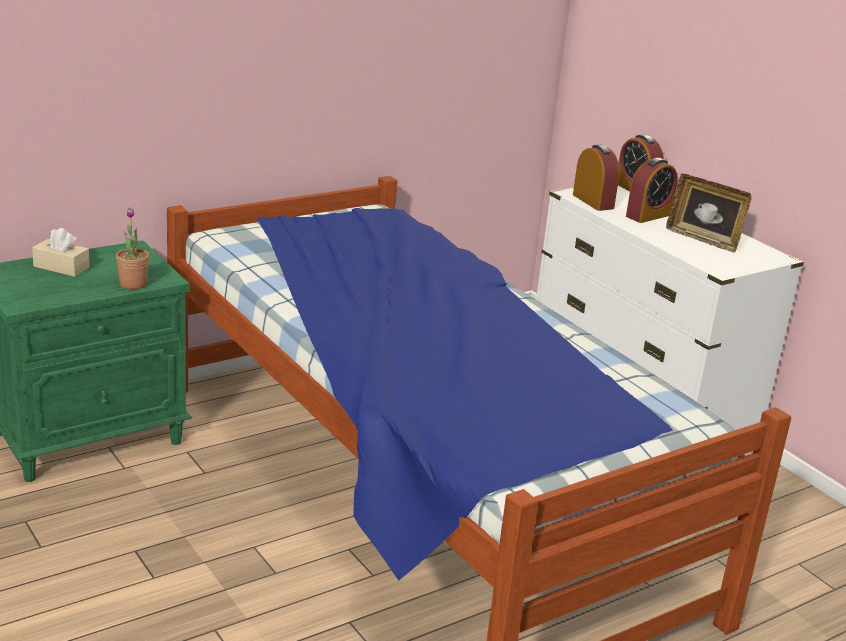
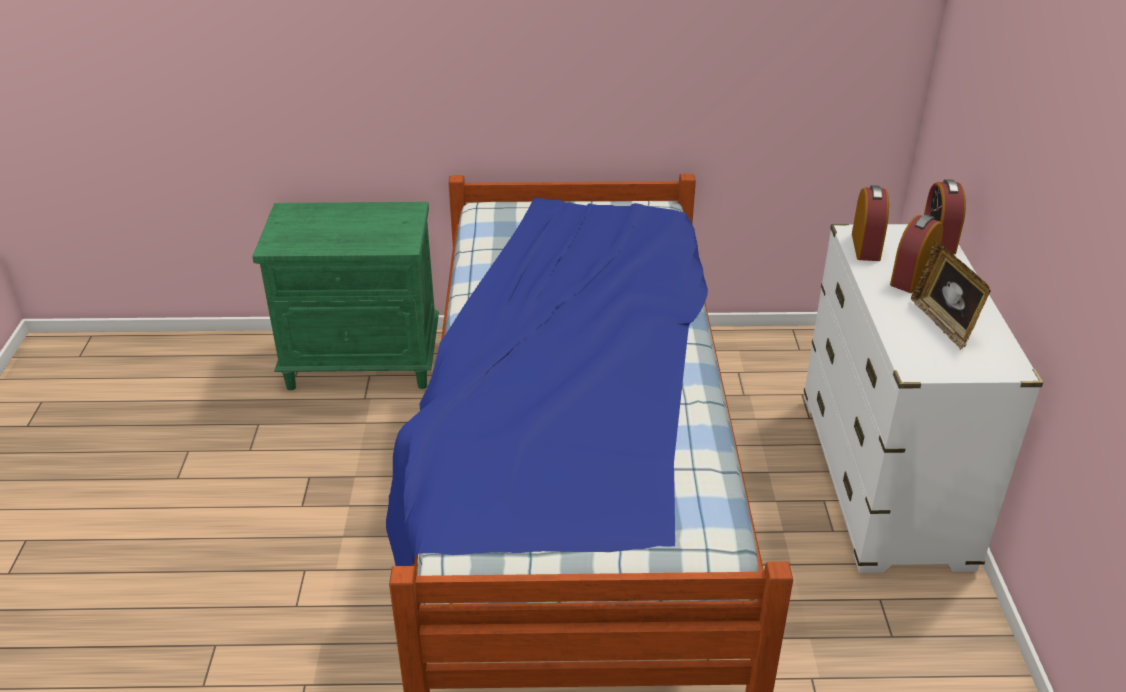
camera: 35 degrees right, 10 degrees up
(61, 267) = (337, 217): beige tissue box -> none
(133, 284) = (373, 245): potted plant -> none
(648, 215) = (912, 277): alarm clock -> alarm clock turned 135 degrees clockwise

